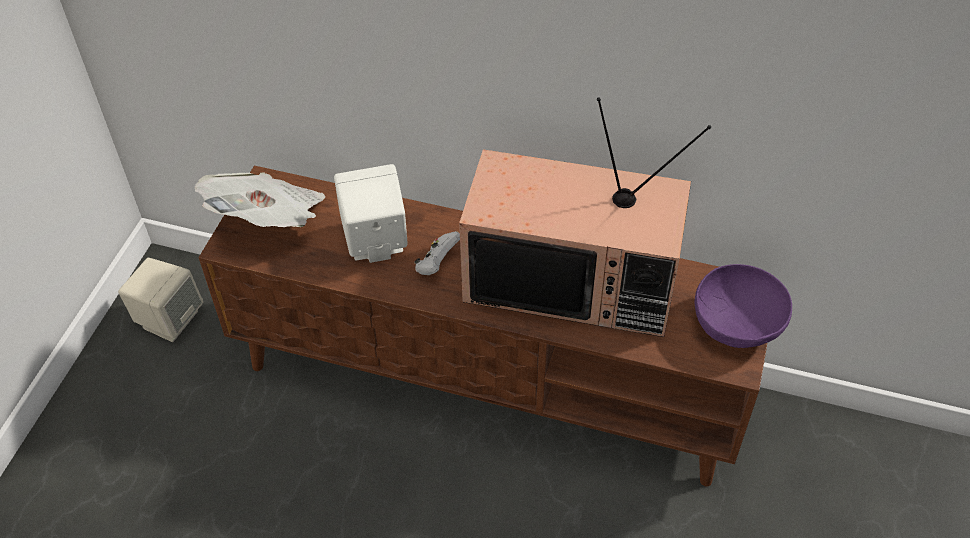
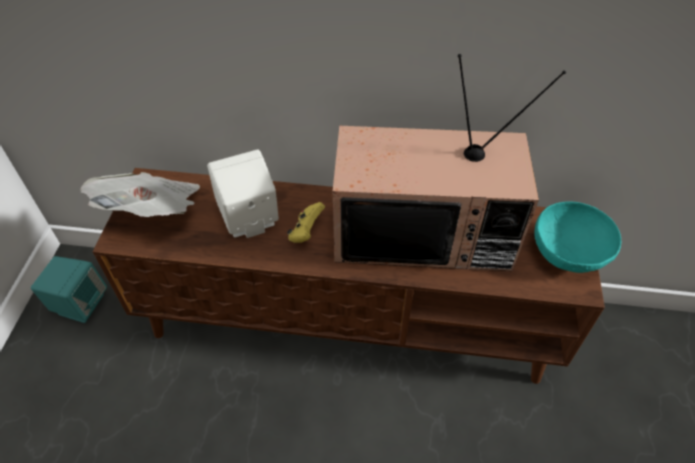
camera: 10 degrees left, 0 degrees up
(170, 319) = (80, 304): beige speaker -> turquoise speaker
(437, 264) = (306, 232): white game controller -> yellow game controller
(737, 325) = (569, 253): purple bowl -> turquoise bowl

